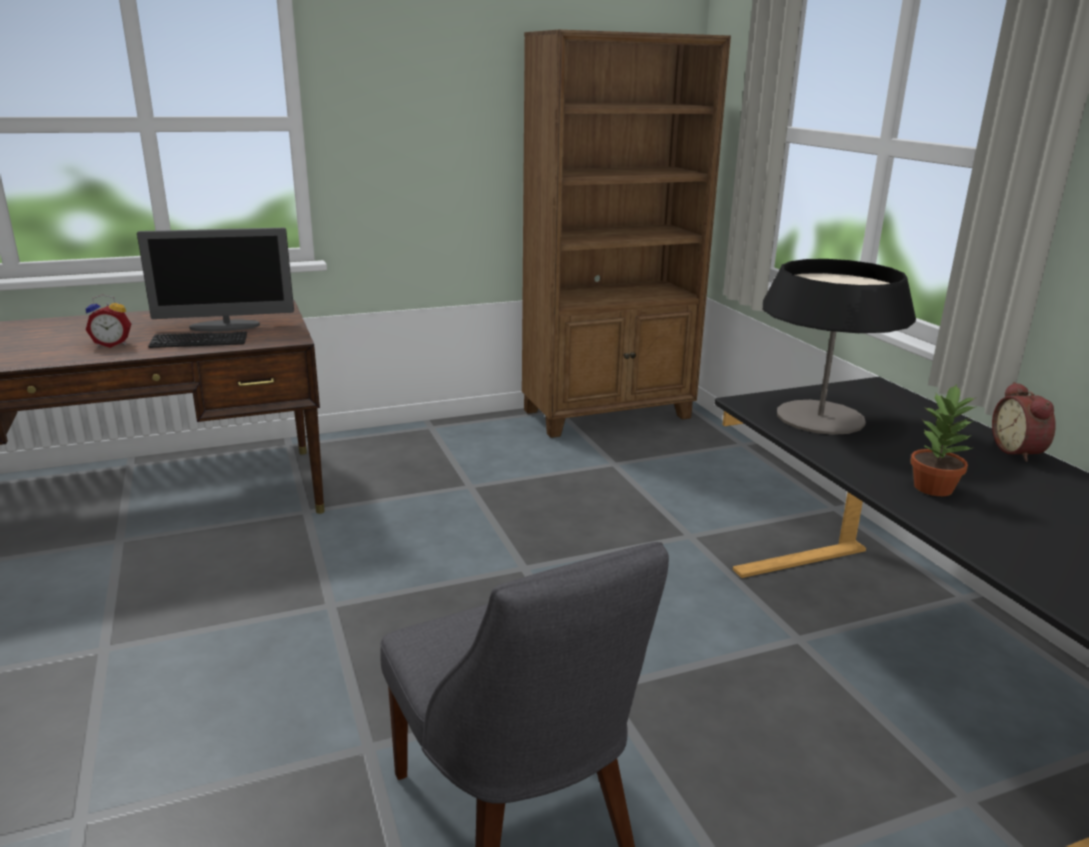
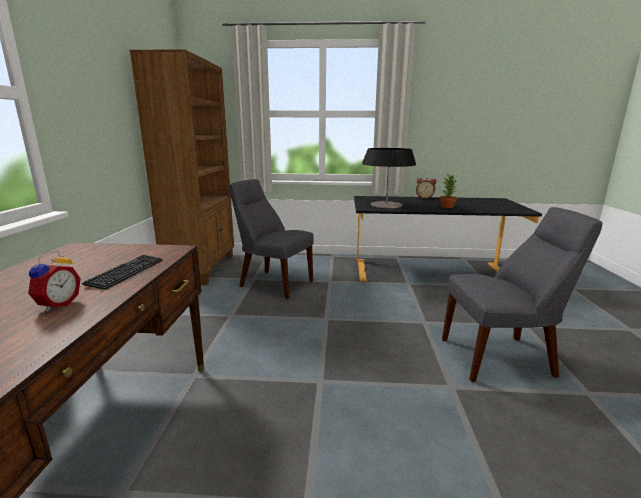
camera: 65 degrees left, 5 degrees down
(225, 326) = (99, 263): monitor -> none
(616, 485) = (273, 283): none -> grey chair

